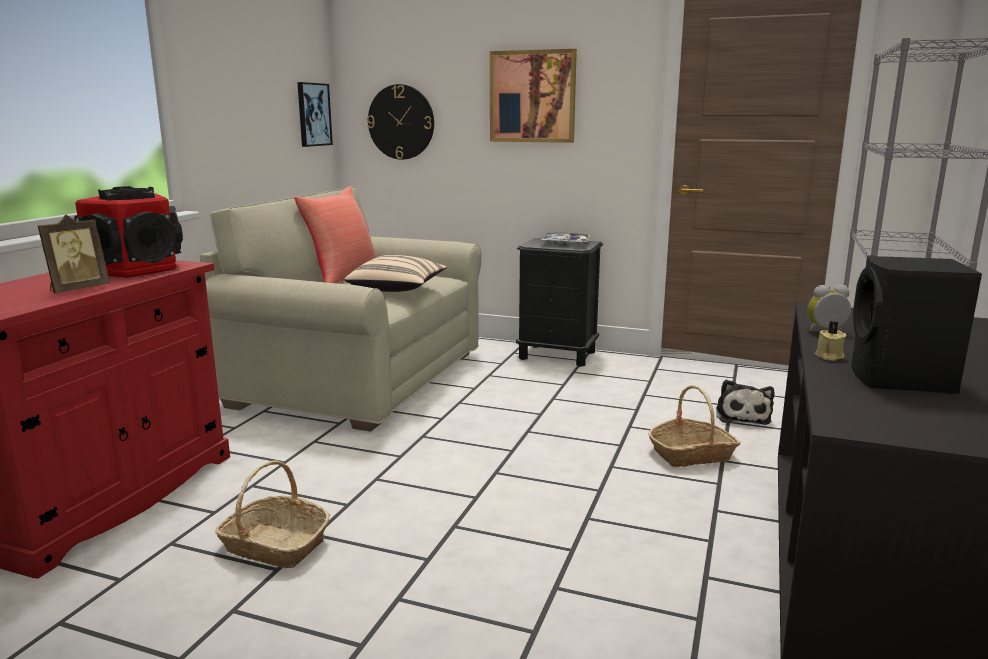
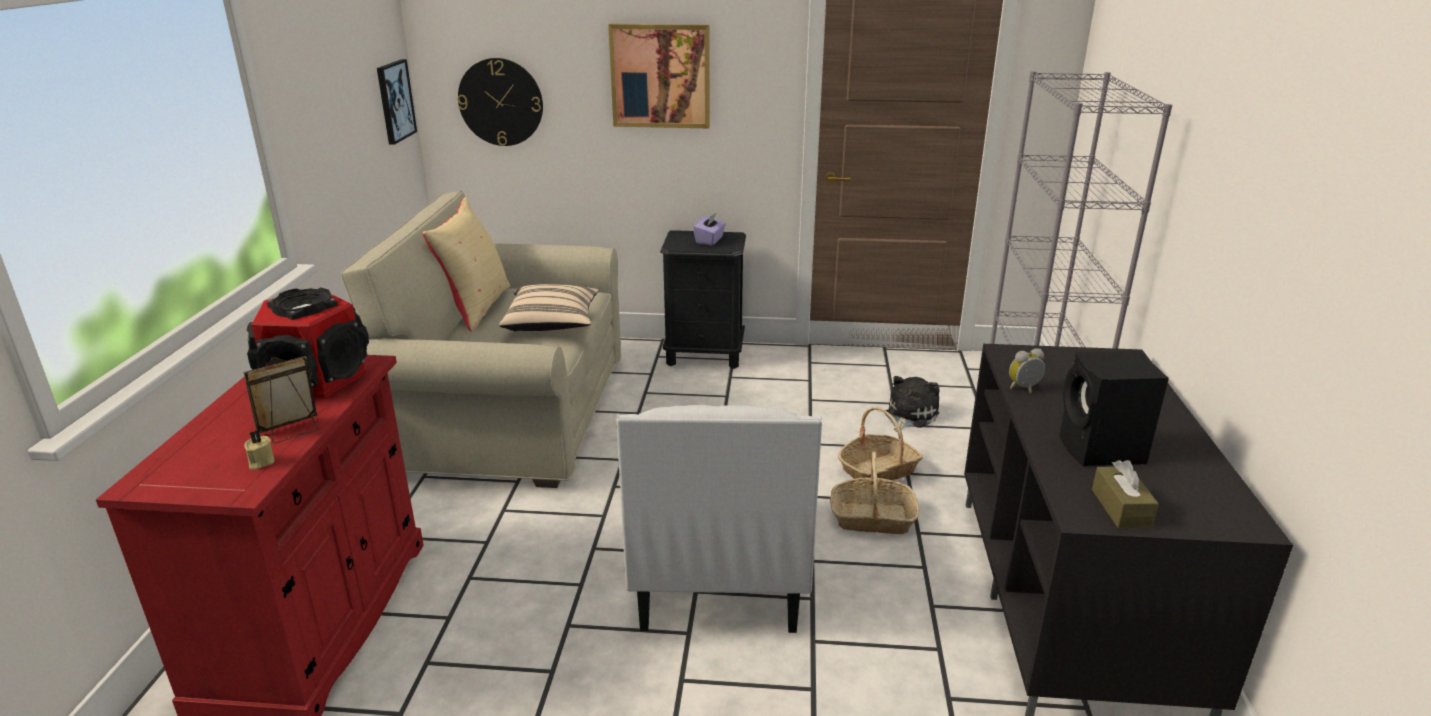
camera: 15 degrees left, 10 degrees up
(77, 290) = (291, 431): picture frame -> picture frame turned 150 degrees counterclockwise
(274, 545) = (534, 645): basket -> basket (872, 518)
(343, 277) = (475, 307): red pillow -> beige pillow
(488, 510) = (719, 567): none -> white armchair
(565, 244) = (710, 240): tray -> purple tissue box
(742, 416) = (908, 415): plush toy -> plush toy turned 135 degrees counterclockwise
(828, 356) = (1038, 425): beige candle -> beige candle (260, 462)
(906, 423) = (1121, 508): none -> brown tissue box

